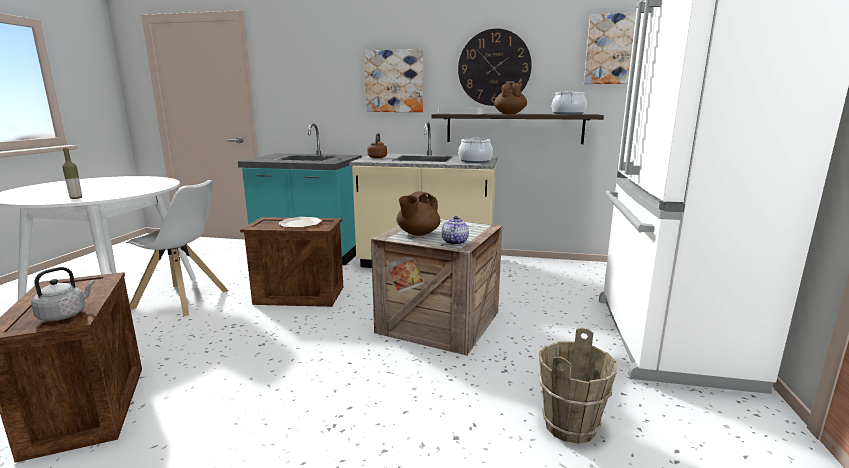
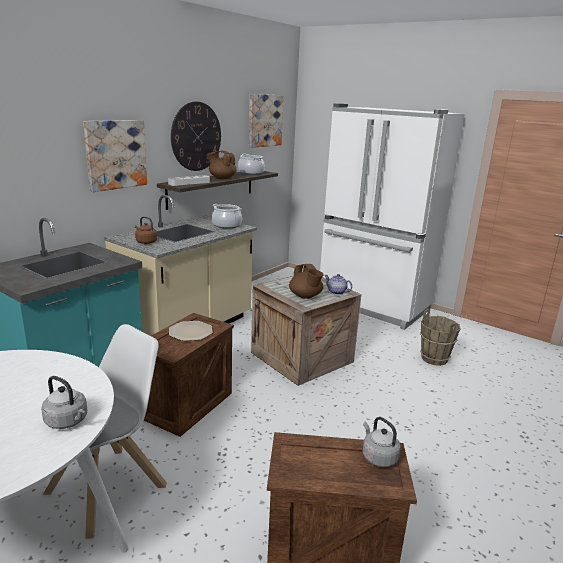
camera: 65 degrees left, 5 degrees up
(76, 198) = (68, 421): bottle -> grey kettle

